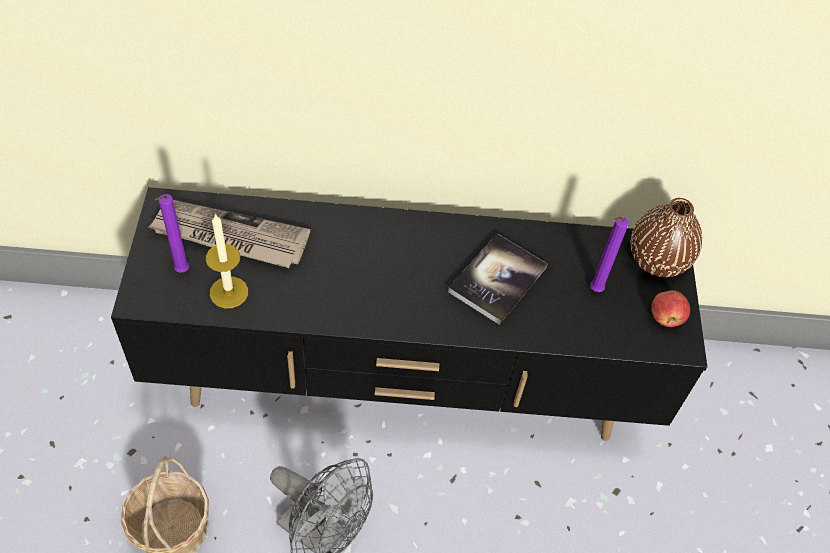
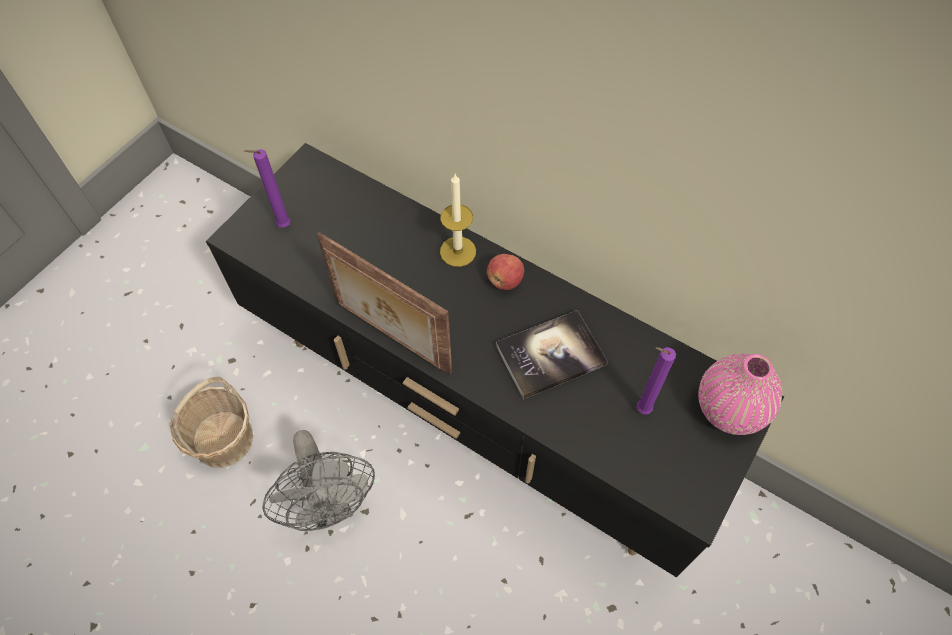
camera: 35 degrees right, 5 degrees up
(229, 237) = (340, 212): newspaper -> none
(229, 292) = (308, 261): candle -> candle (458, 251)
(353, 325) = (391, 338): none -> picture frame
(657, 260) = (729, 409): brown vase -> pink vase
(665, 318) = (698, 473): apple -> apple (504, 281)

